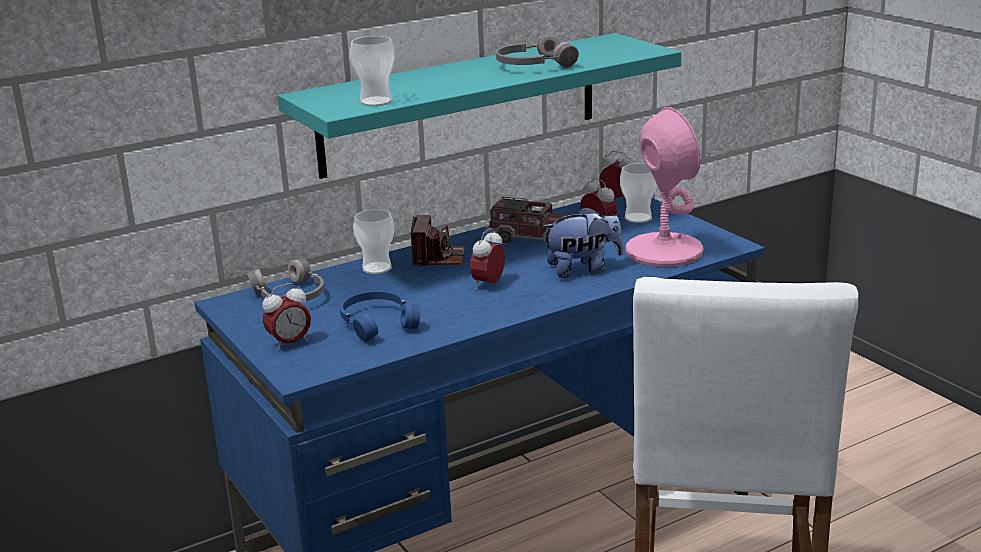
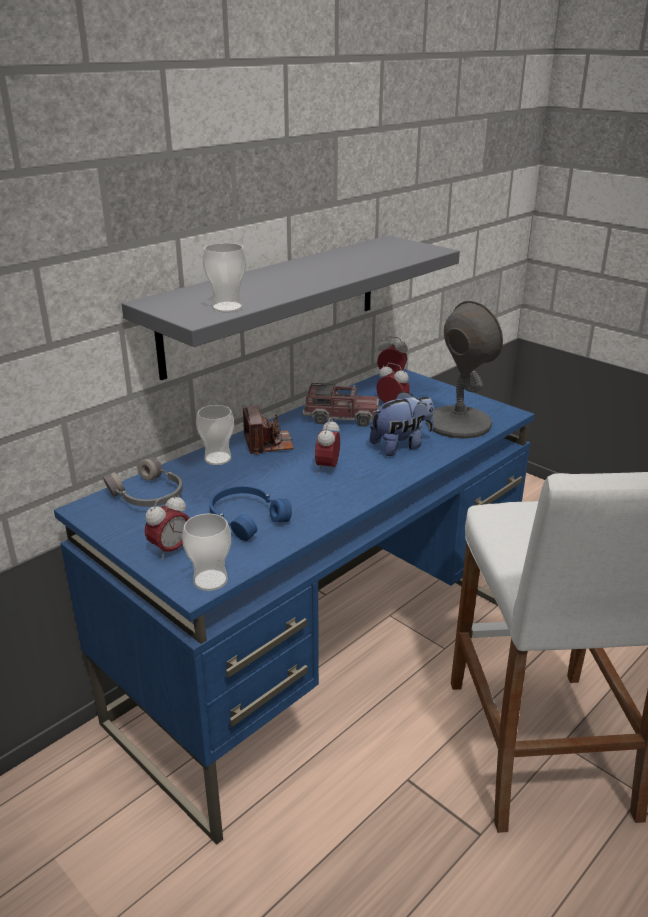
camera: 15 degrees left, 5 degrees up
(460, 104) = (274, 303): turquoise shelf -> grey shelf
(533, 65) = (345, 266): grey headphones -> none
(638, 218) = (418, 393): cup -> cup (210, 580)
(663, 251) = (457, 423): pink table lamp -> grey table lamp

